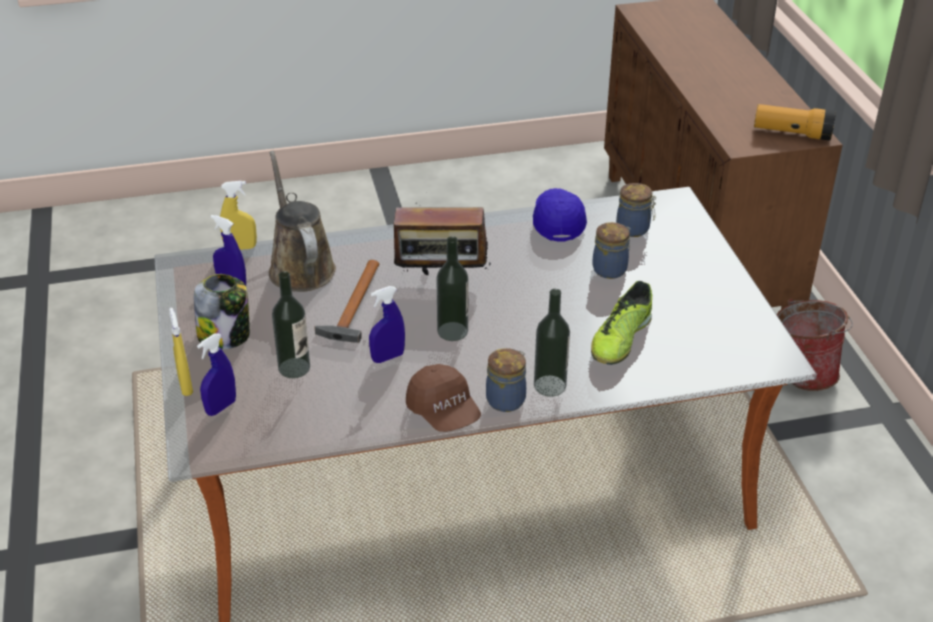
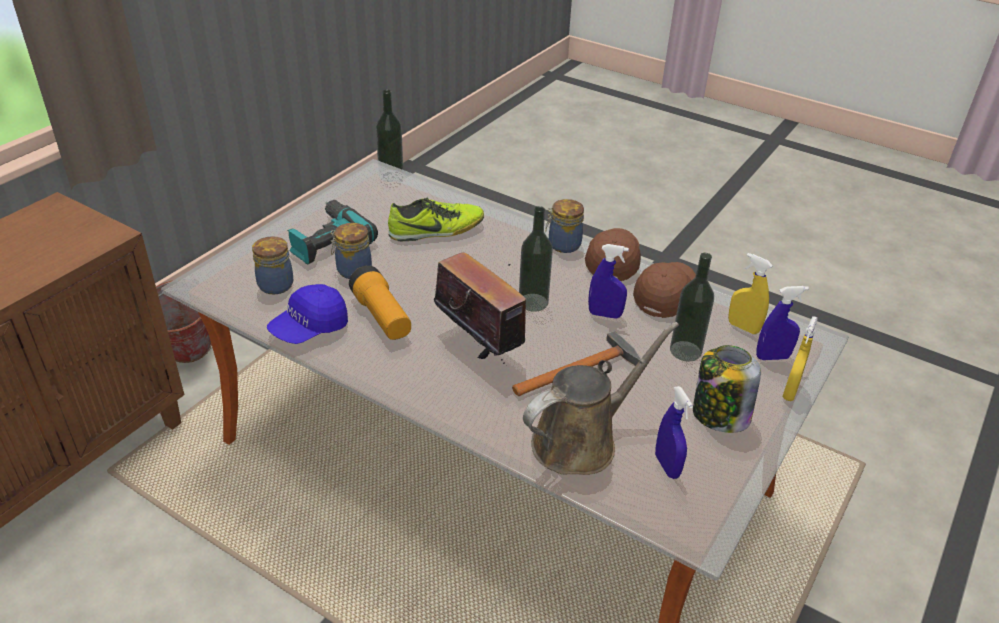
camera: 135 degrees left, 0 degrees up
(240, 248) = (615, 509): yellow spray bottle -> yellow spray bottle (743, 327)
(300, 267) = (581, 441): brown watering can -> brown watering can turned 150 degrees counterclockwise
(361, 407) = (665, 296): none -> brown cap
(550, 386) = (525, 236): bottle -> bottle (391, 175)
(672, 276) = (327, 241): none -> power drill
(792, 133) = (56, 218): flashlight -> flashlight (381, 316)

